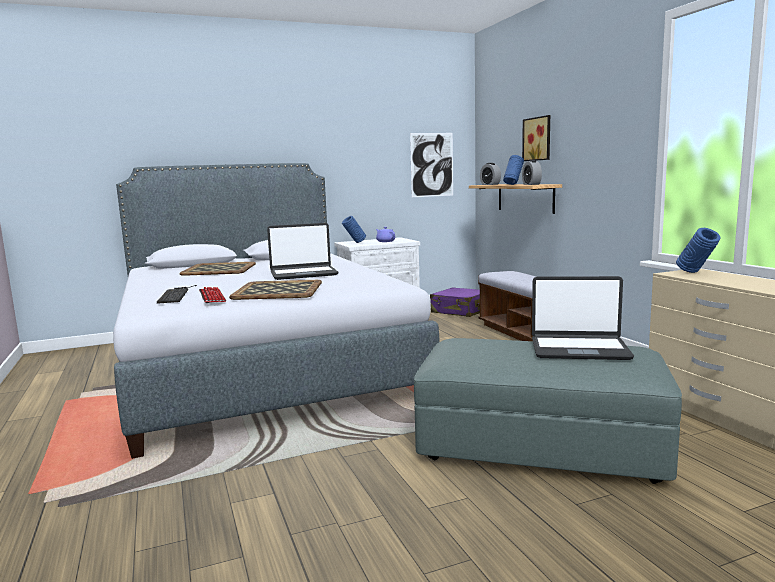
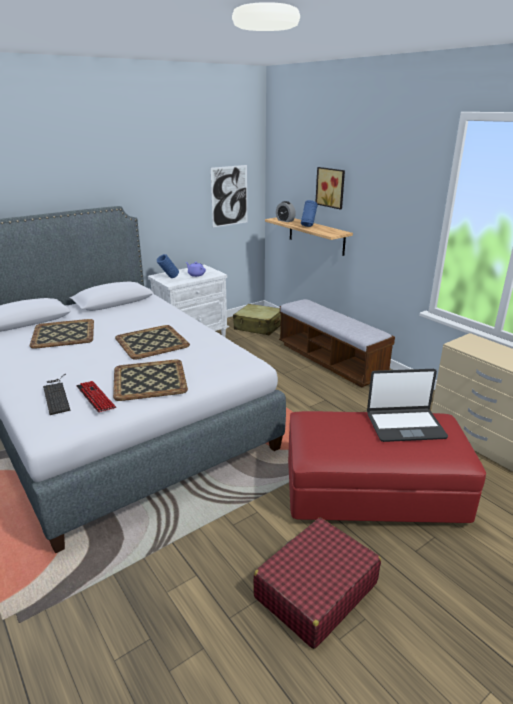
camera: 15 degrees left, 15 degrees up
(303, 274) = (152, 342): laptop -> tray
(415, 524) = (315, 590): none -> red suitcase
(461, 311) = (258, 327): purple suitcase -> beige suitcase
(531, 184) = (326, 231): alarm clock -> none
(540, 445) = (372, 491): grey ottoman -> red ottoman
(696, 273) = (473, 343): blue vase -> none

